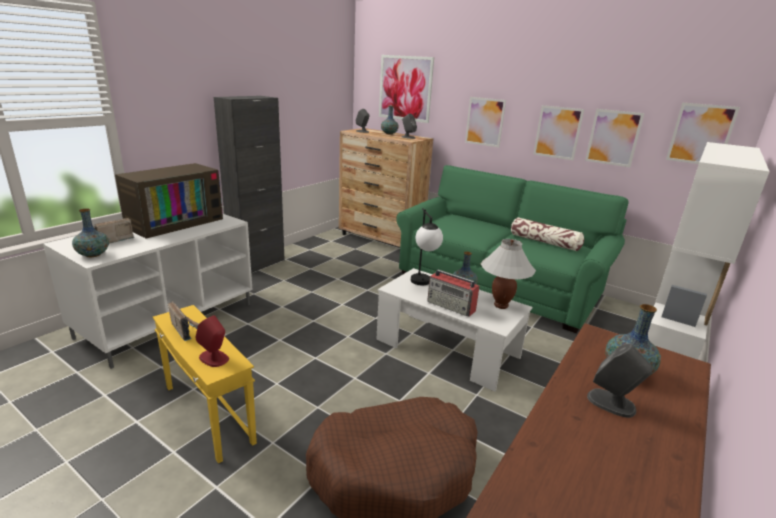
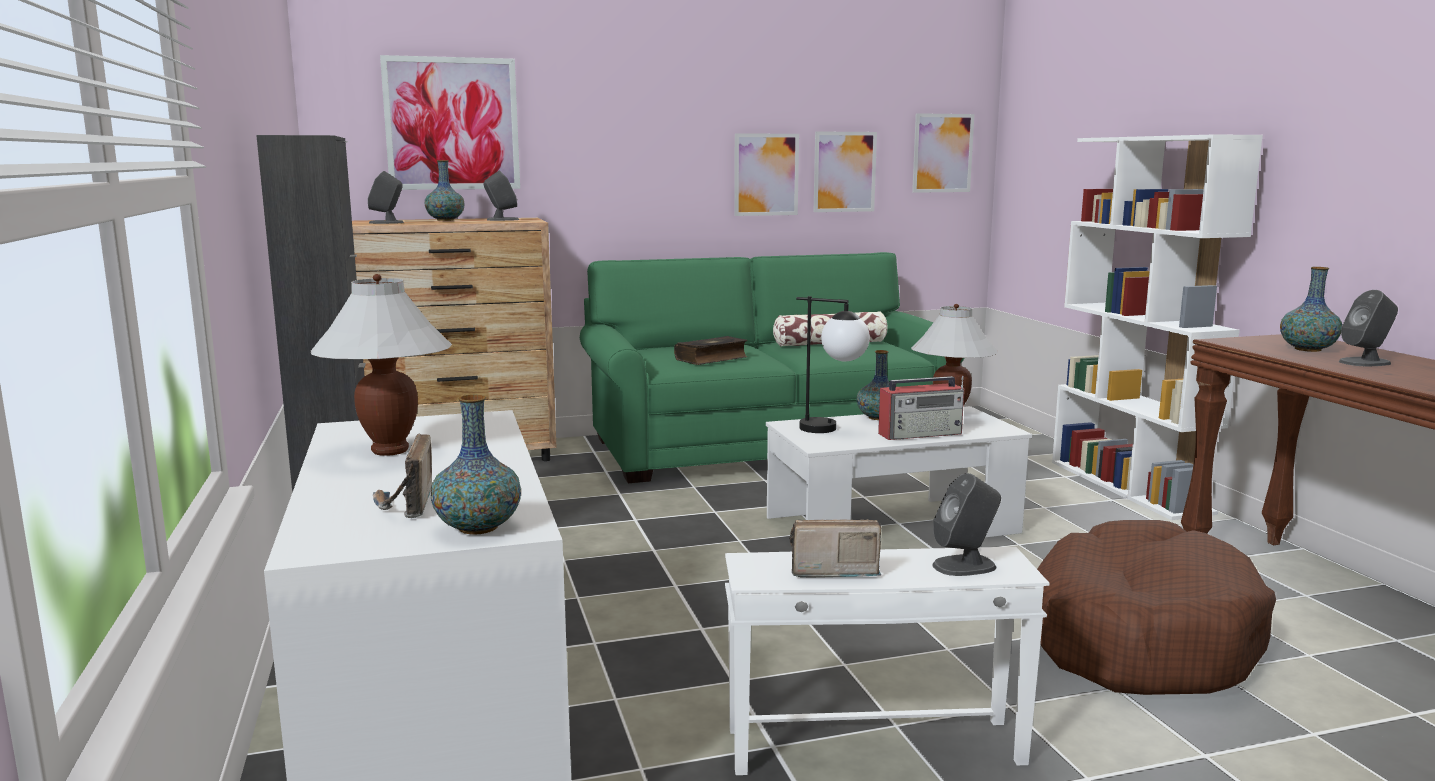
camera: 50 degrees left, 10 degrees down
(175, 222) = (389, 450): television -> white table lamp
(207, 414) = (874, 747): yellow side table -> white side table
(214, 358) = (965, 566): red speaker -> grey speaker
(458, 229) = (712, 359): none -> book
(485, 122) = (639, 172): picture -> none

